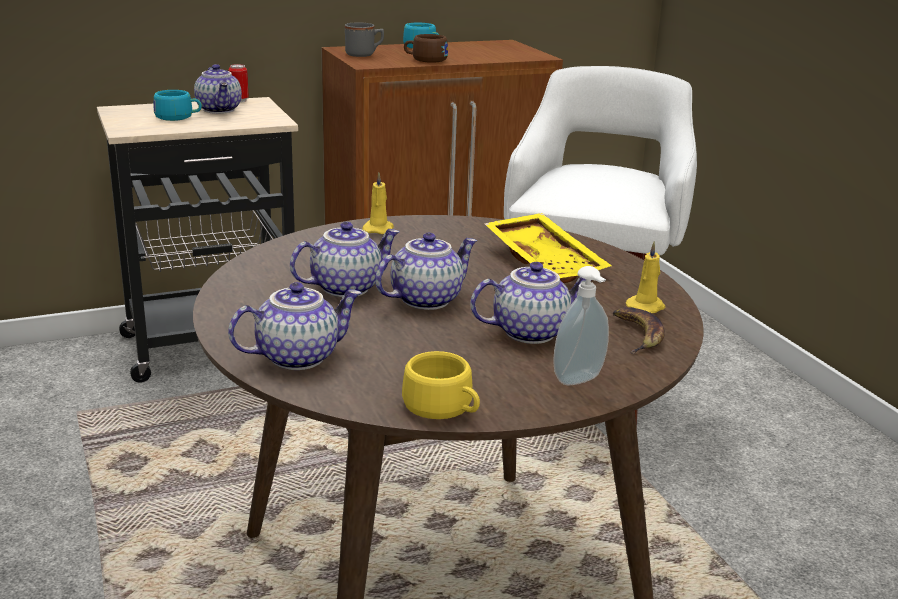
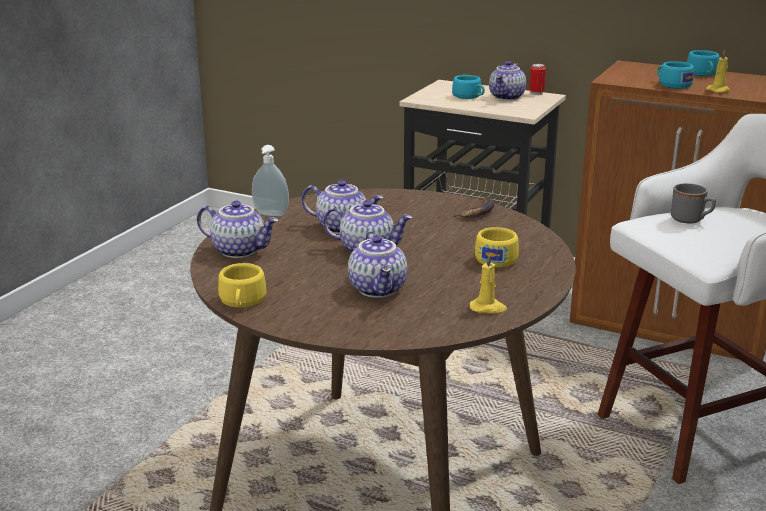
camera: 50 degrees right, 0 degrees up
(364, 54) = (633, 72): grey mug -> grey mug (691, 220)
(378, 229) = (442, 202): yellow candle -> yellow candle (719, 90)
(425, 59) = (672, 84): brown cup -> turquoise cup
(530, 331) = (379, 289): teapot -> teapot turned 45 degrees clockwise
(546, 261) = (497, 258): yellow tray -> yellow cup
(580, 380) = (338, 323): soap dispenser -> soap dispenser (270, 215)
(637, 334) = (437, 318): banana -> banana (477, 212)

